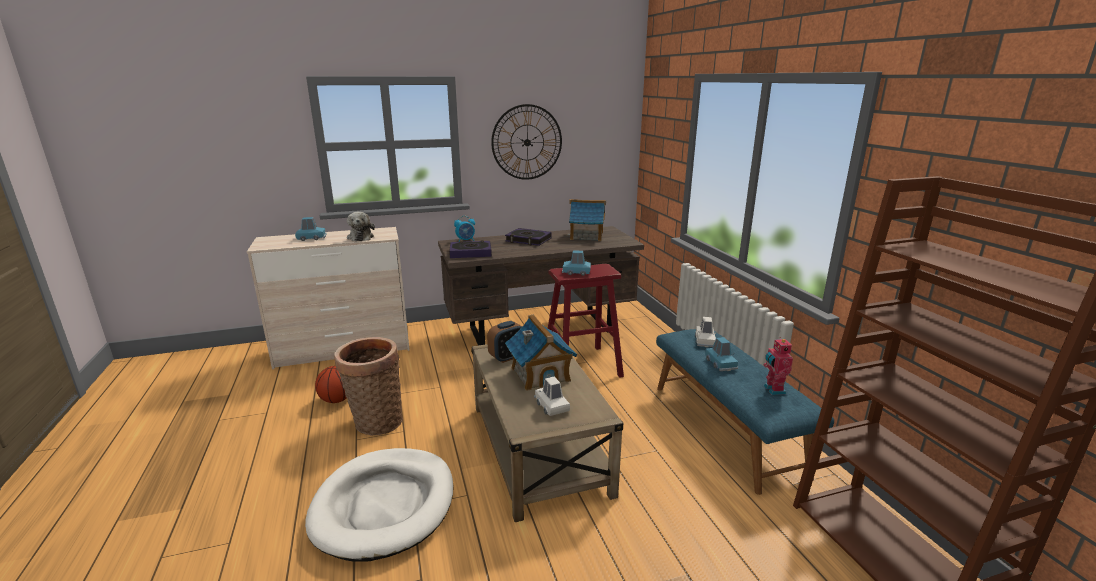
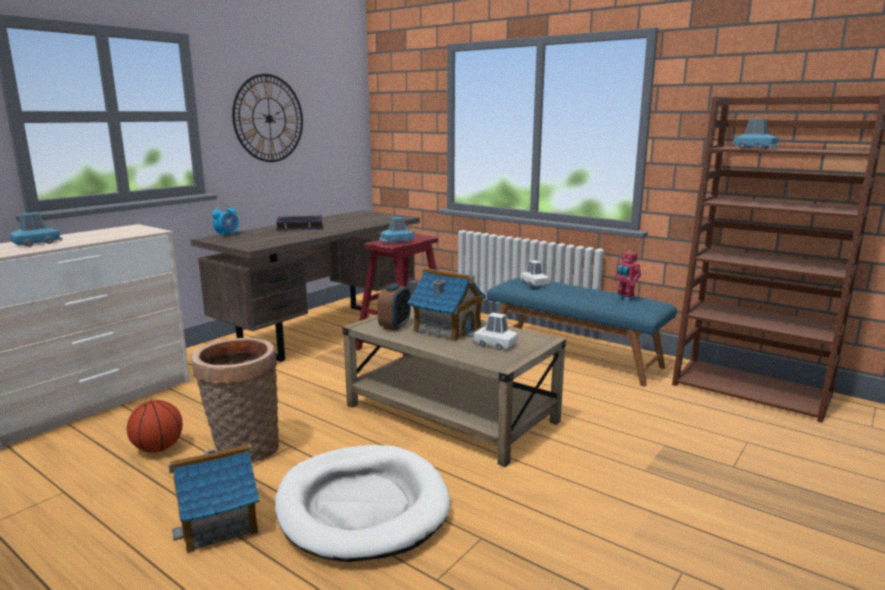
camera: 35 degrees left, 5 degrees down
(361, 237) = (114, 235): plush toy -> none
(470, 253) = (257, 242): book -> none
(587, 236) = (354, 218): toy house -> toy house (219, 523)
(720, 363) = (567, 293): blue toy car -> blue toy car (755, 148)

